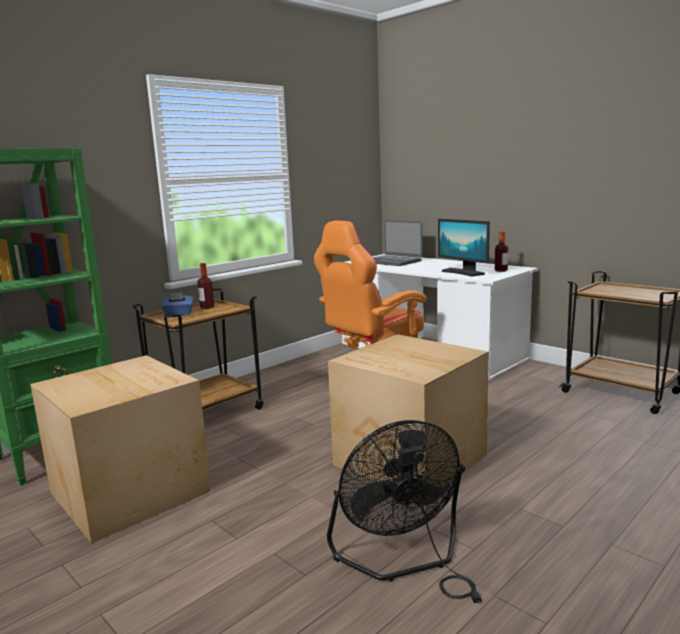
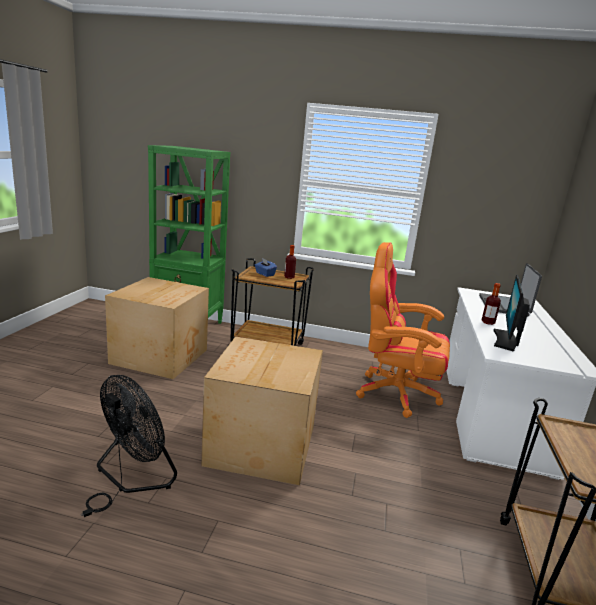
camera: 55 degrees right, 5 degrees up
(501, 271) = (548, 358): bottle -> bottle (488, 322)

